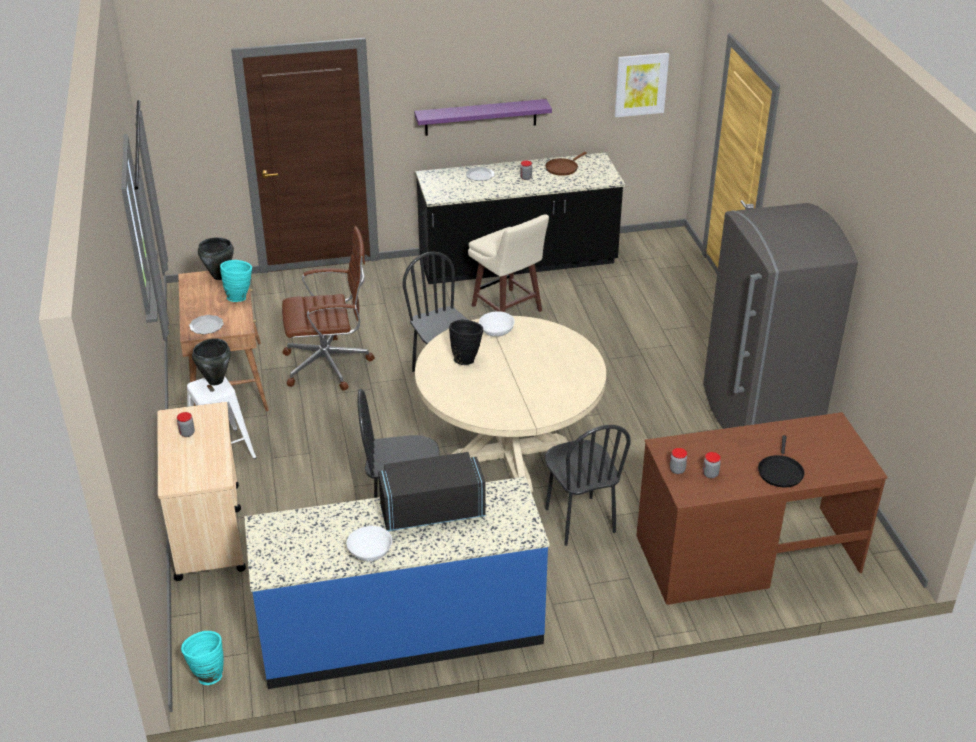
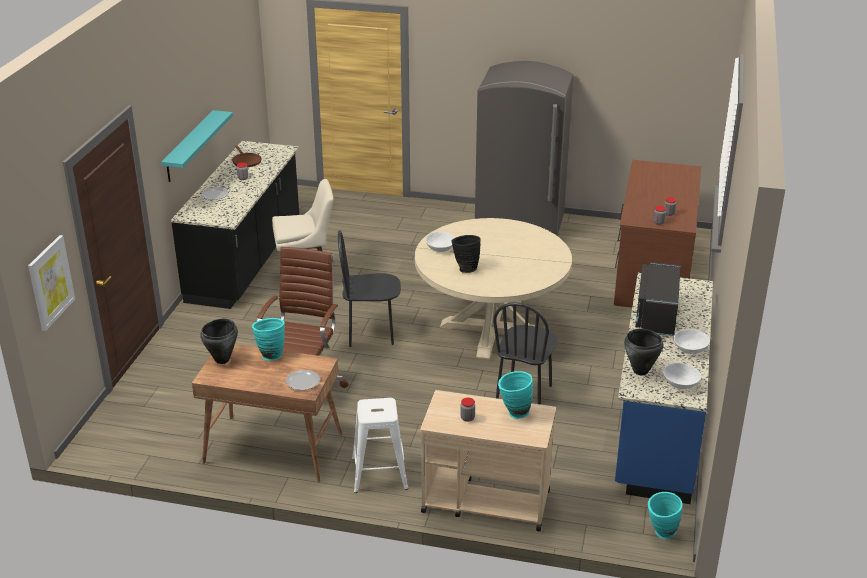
camera: 65 degrees left, 5 degrees down
(208, 460) = (513, 413): none -> turquoise vase
(215, 381) = (370, 405): black cooking pot -> black cooking pot (640, 371)
(290, 558) = (680, 384): none -> white bowl
(480, 117) = (189, 146): purple shelf -> turquoise shelf
(579, 520) = (585, 322): black chair -> none
(641, 84) = (244, 72): picture -> picture (50, 282)
(780, 471) = (679, 193): black frying pan -> none

